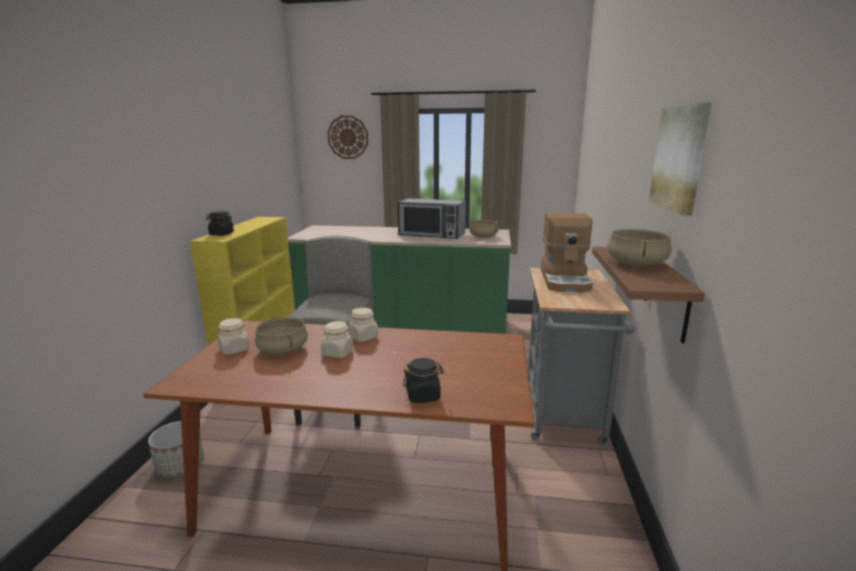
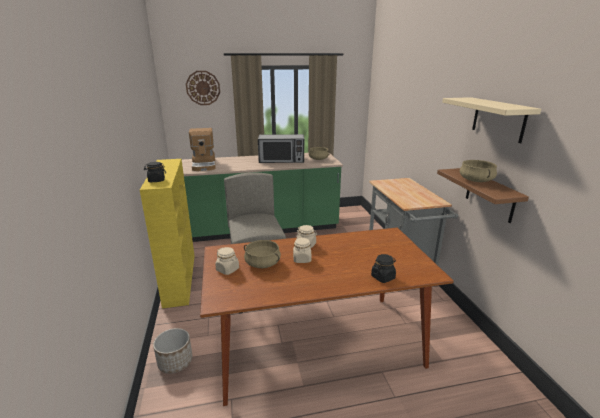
camera: 20 degrees left, 5 degrees up
(566, 280) = (399, 187): coffee machine -> coffee machine (204, 165)
(681, 158) = (498, 119): picture -> beige shelf

